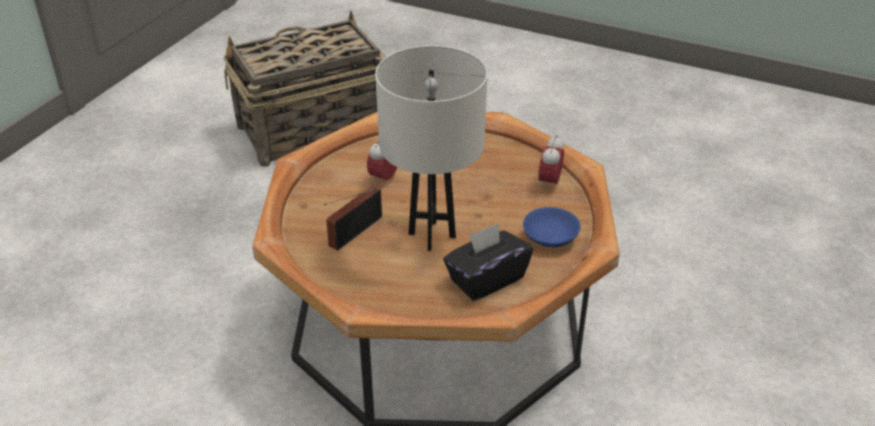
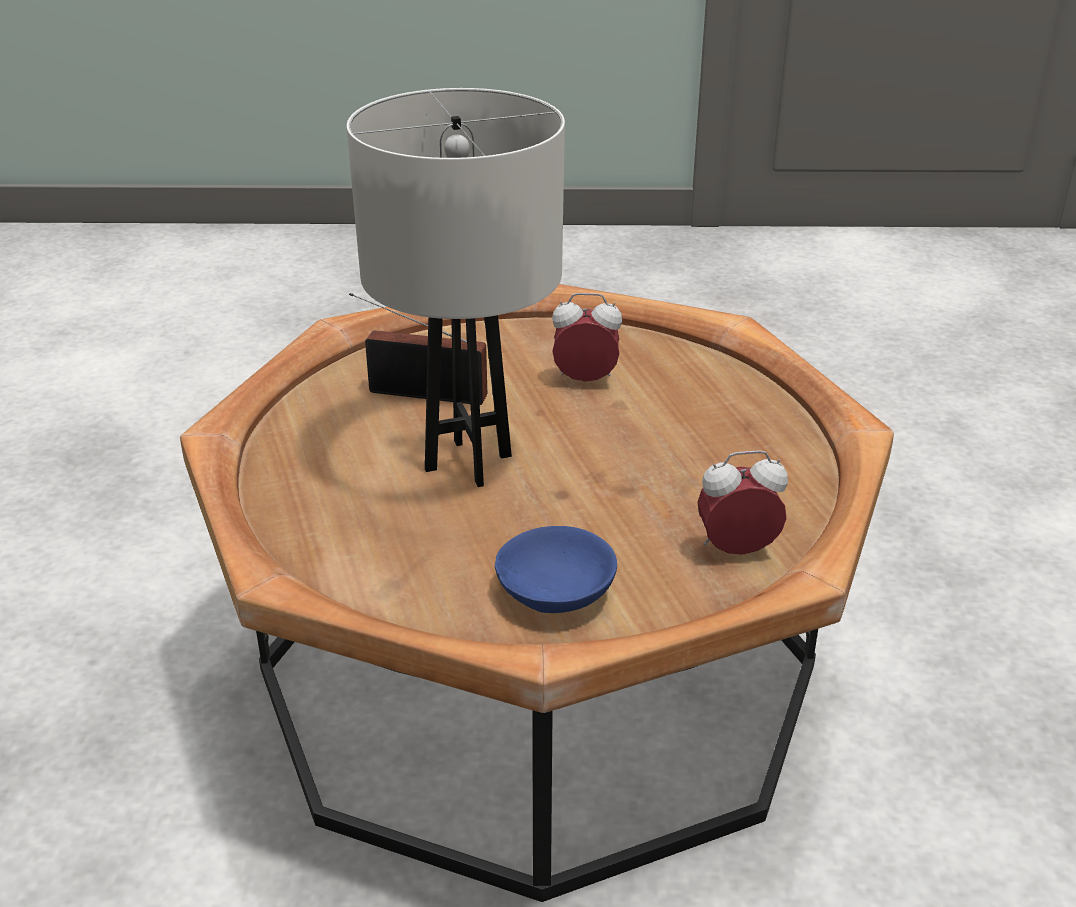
camera: 65 degrees right, 5 degrees down
(311, 130) = (874, 390): basket -> none
(486, 279) = (383, 547): black tissue box -> none

